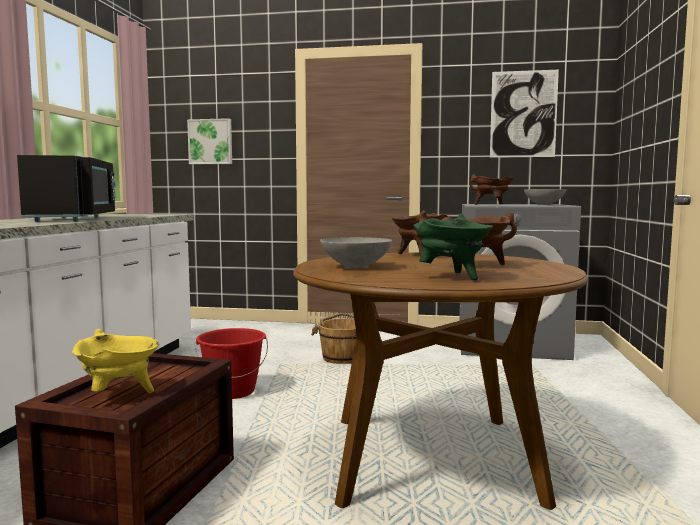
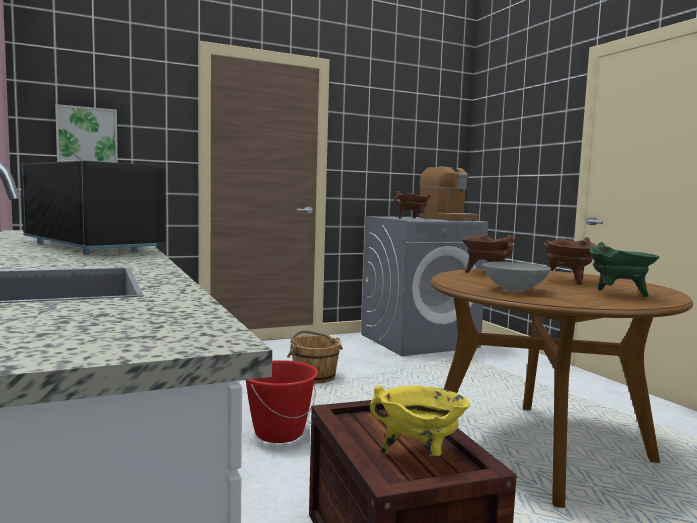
camera: 35 degrees left, 0 degrees up
(523, 114) = (410, 137): picture -> none
(544, 204) = (447, 219): grey bowl -> coffee machine

